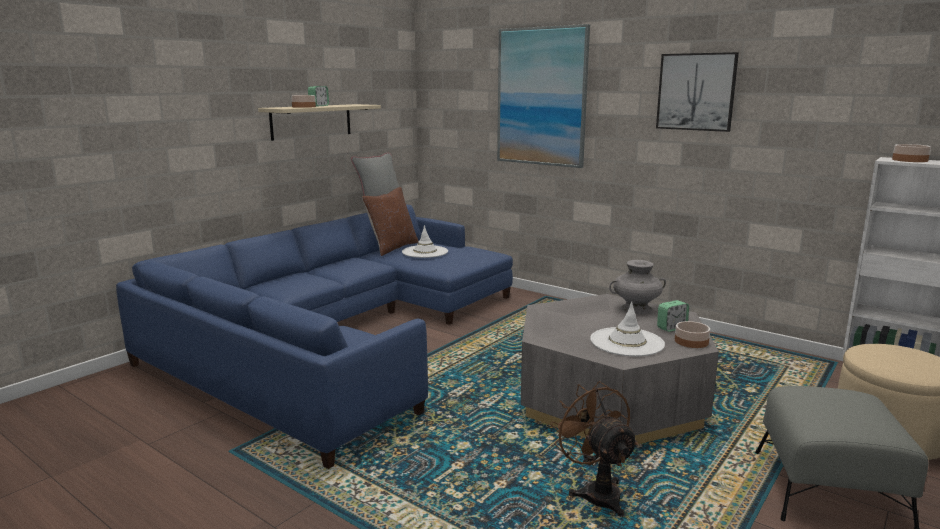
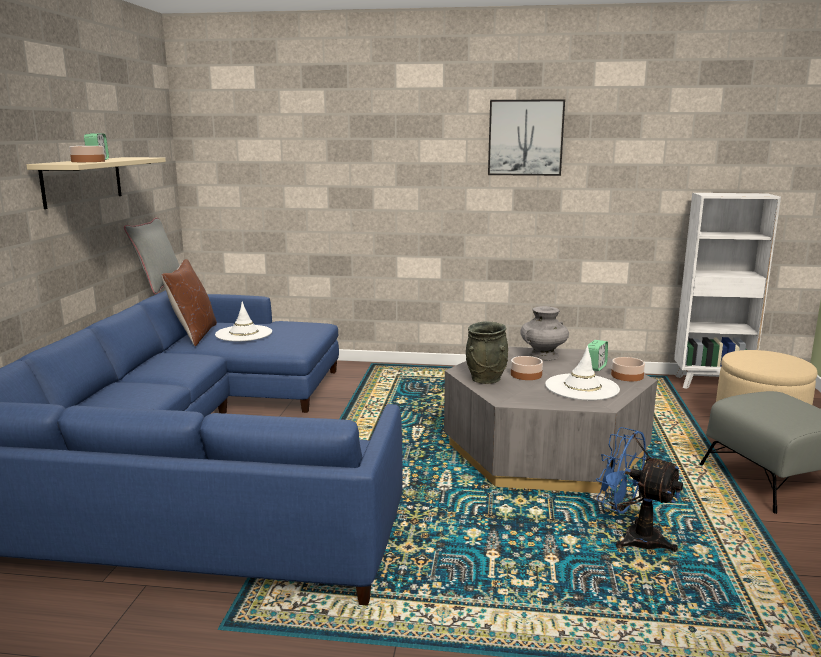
camera: 30 degrees left, 0 degrees up
(541, 97) = (352, 145): picture -> none
(550, 318) = (485, 379): none -> grey vase
(596, 492) = (632, 537): brown fan -> blue fan
(909, 160) = (720, 194): bowl -> bowl (525, 375)

